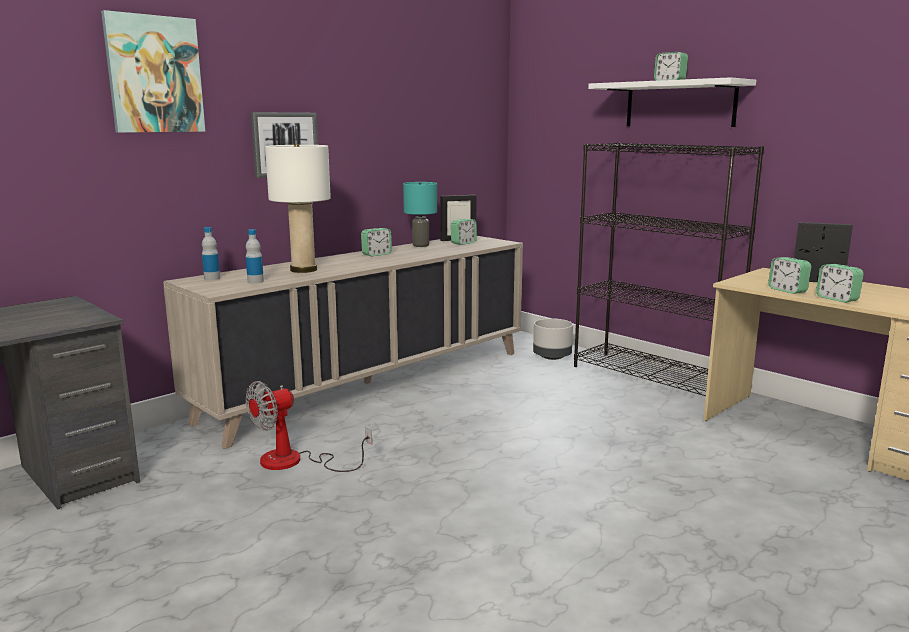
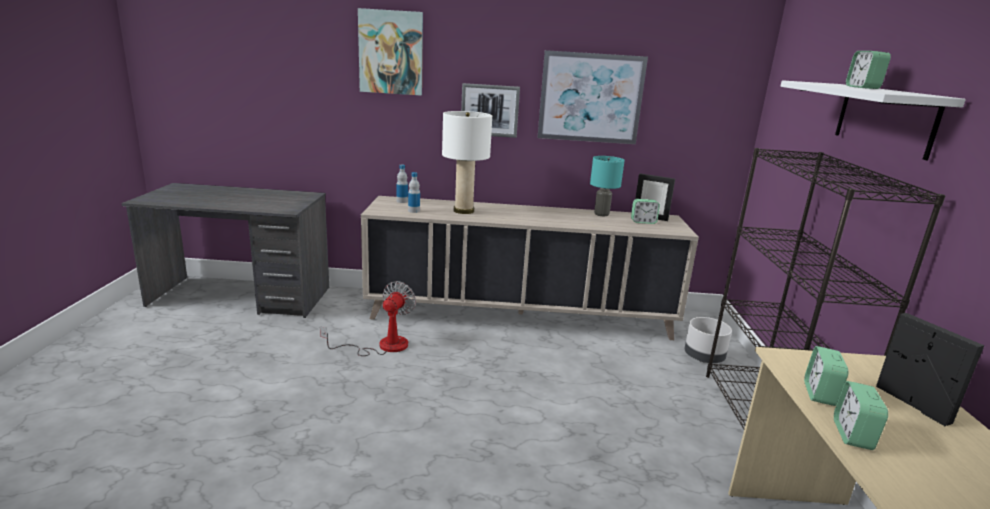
camera: 45 degrees right, 5 degrees up
(295, 462) = (382, 346): fan -> fan turned 105 degrees clockwise
(376, 254) = (546, 213): alarm clock -> none
(382, 121) = (590, 98): none -> picture

